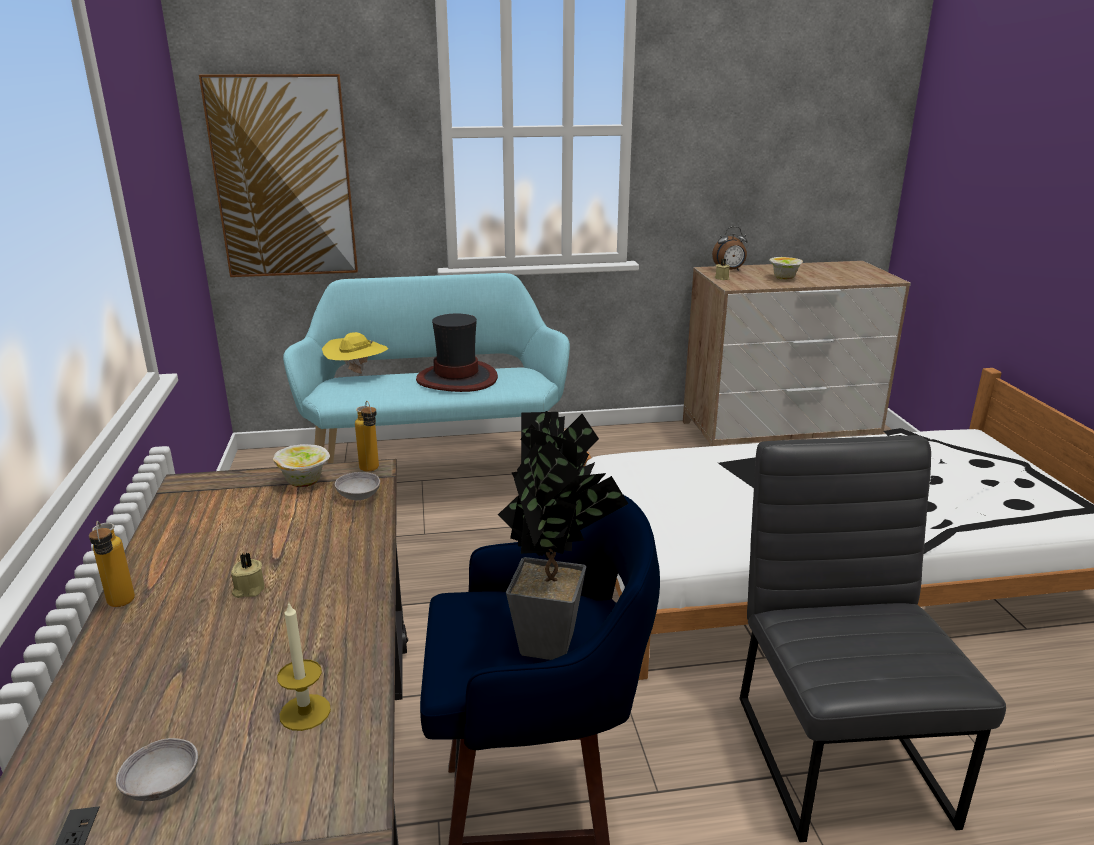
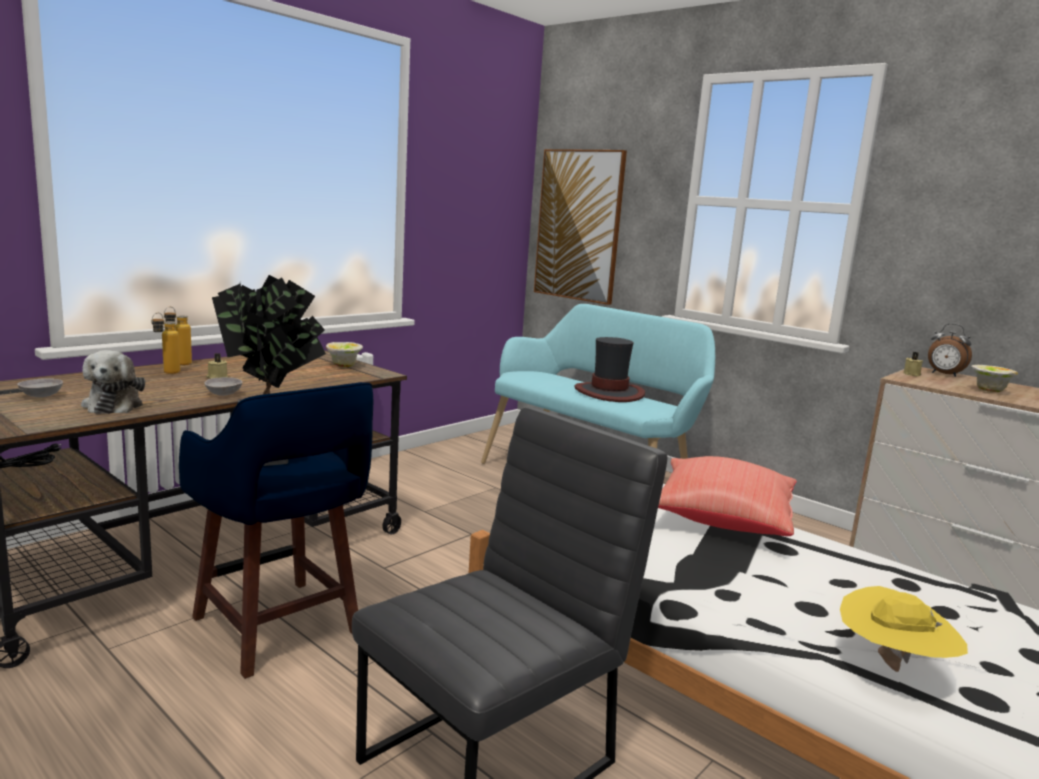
camera: 50 degrees right, 10 degrees down
(305, 712) = (114, 405): candle -> plush toy
(357, 374) = (561, 374): yellow hat -> yellow hat (892, 666)
(359, 496) = (345, 377): grey bowl -> grey bowl (223, 394)
(371, 471) = (380, 374): bottle -> bottle (166, 373)
(725, 463) = (721, 519): none -> red pillow

